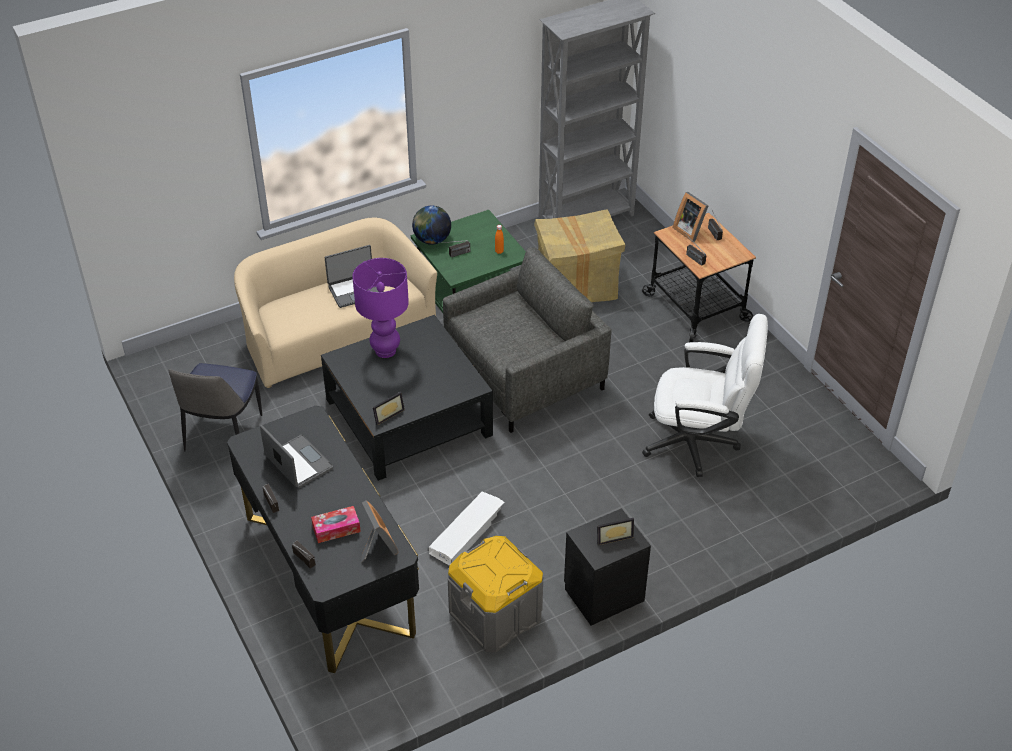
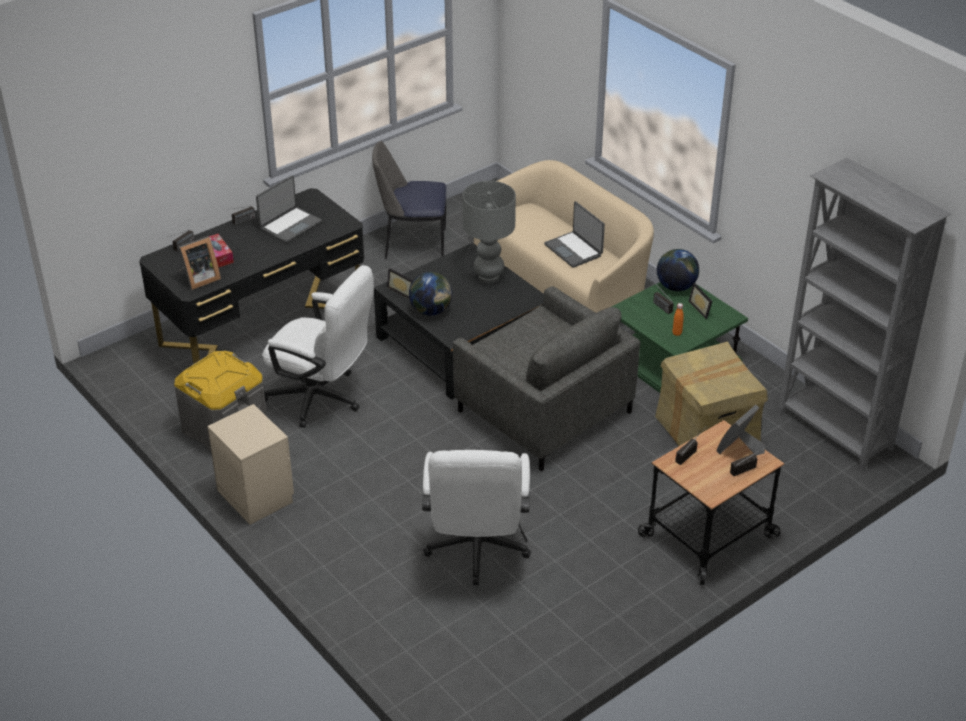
camera: 80 degrees right, 5 degrees down
(386, 351) = (488, 277): purple table lamp -> grey table lamp
(428, 397) = (431, 311): none -> globe
(467, 532) = (322, 399): white storage box -> white office chair
(602, 594) = (255, 494): black nightstand -> beige nightstand
(613, 536) = (250, 434): picture frame -> picture frame (702, 308)

